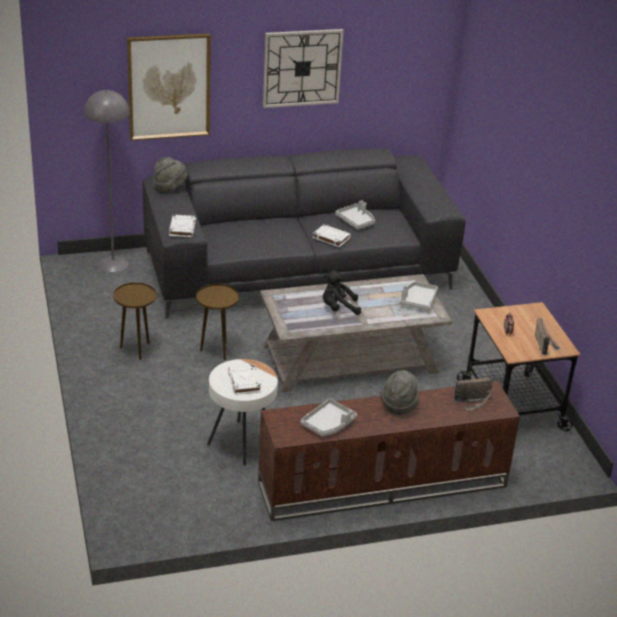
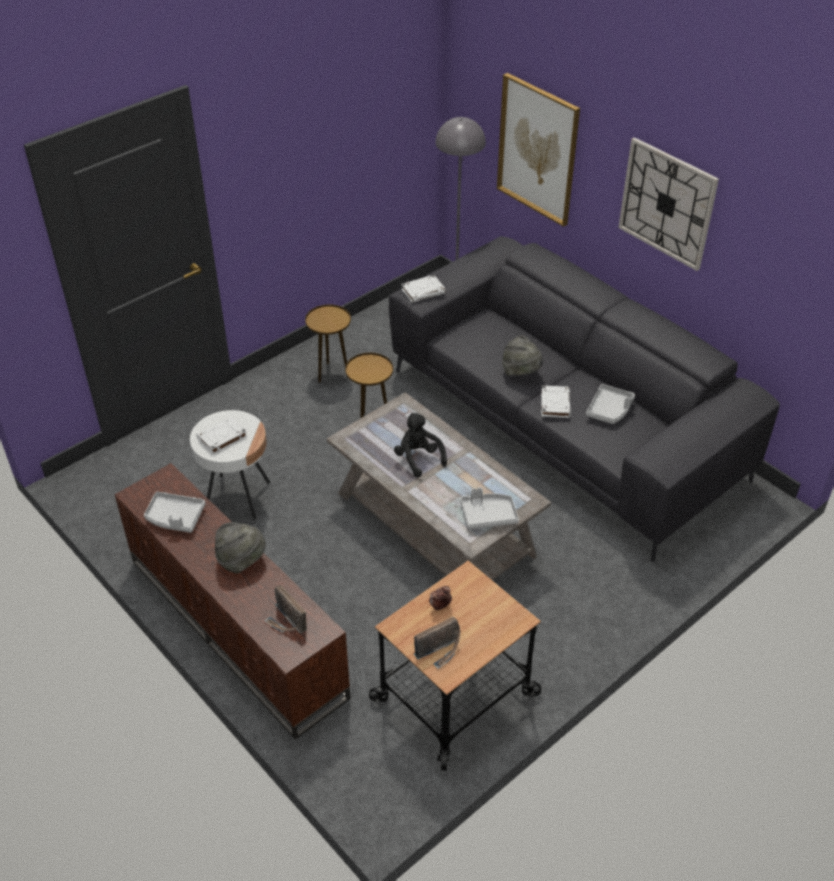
camera: 65 degrees right, 10 degrees up
(170, 188) = (492, 256): grey hat -> grey hat (521, 372)

